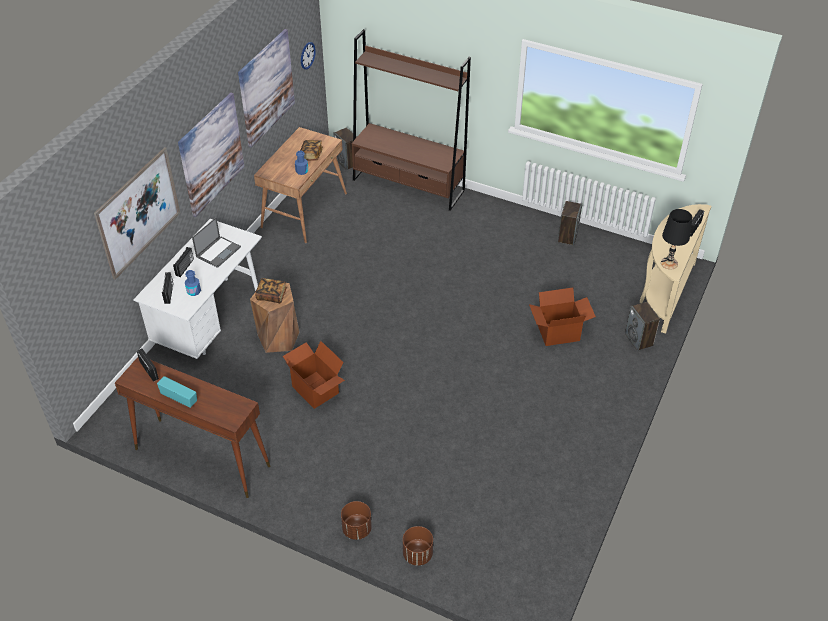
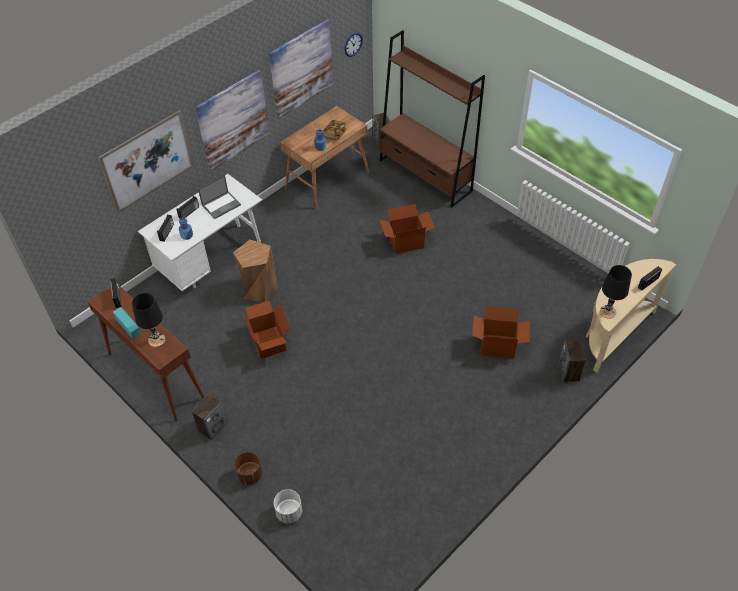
camera: 20 degrees right, 5 degrees up
(217, 402) = (157, 340): none -> black table lamp
(271, 295) = (251, 253): book -> none
(418, 254) = (406, 241): none -> cardboard box
(418, 554) = (289, 512): brown planter -> white planter
(567, 236) = (546, 256): speaker -> speaker (213, 426)

